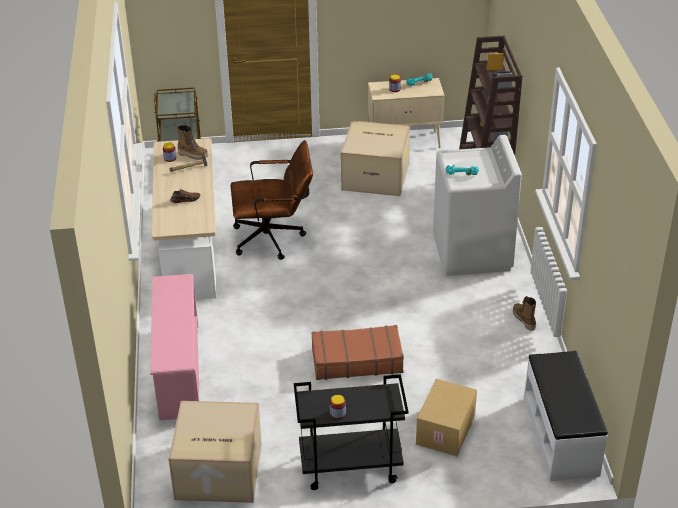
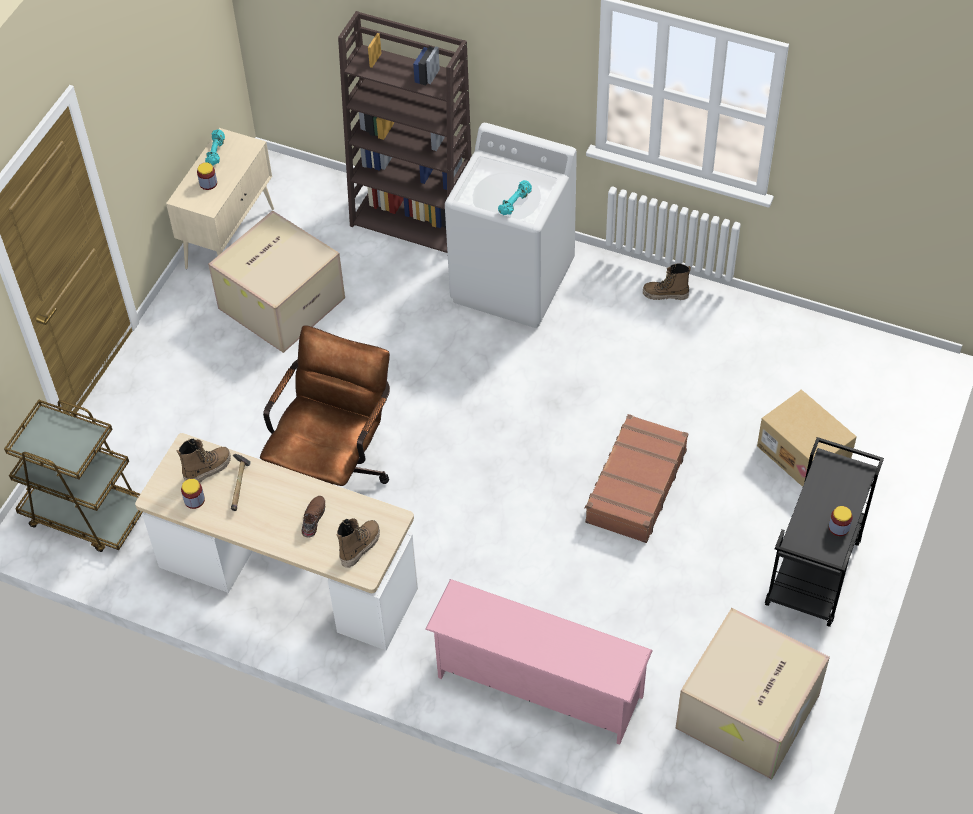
camera: 60 degrees left, 15 degrees up
(178, 221) = (360, 546): none -> boot
(561, 436) = (869, 357): white bench -> none

